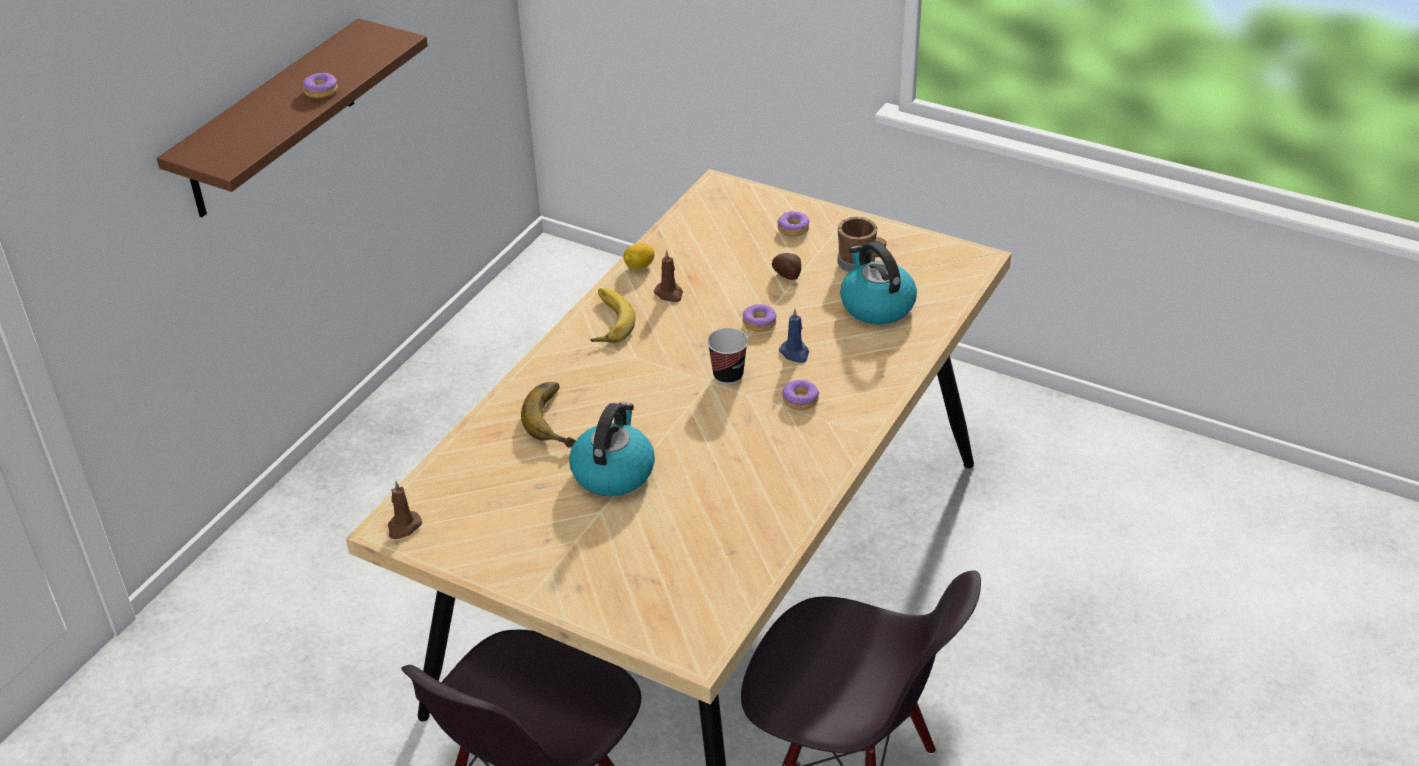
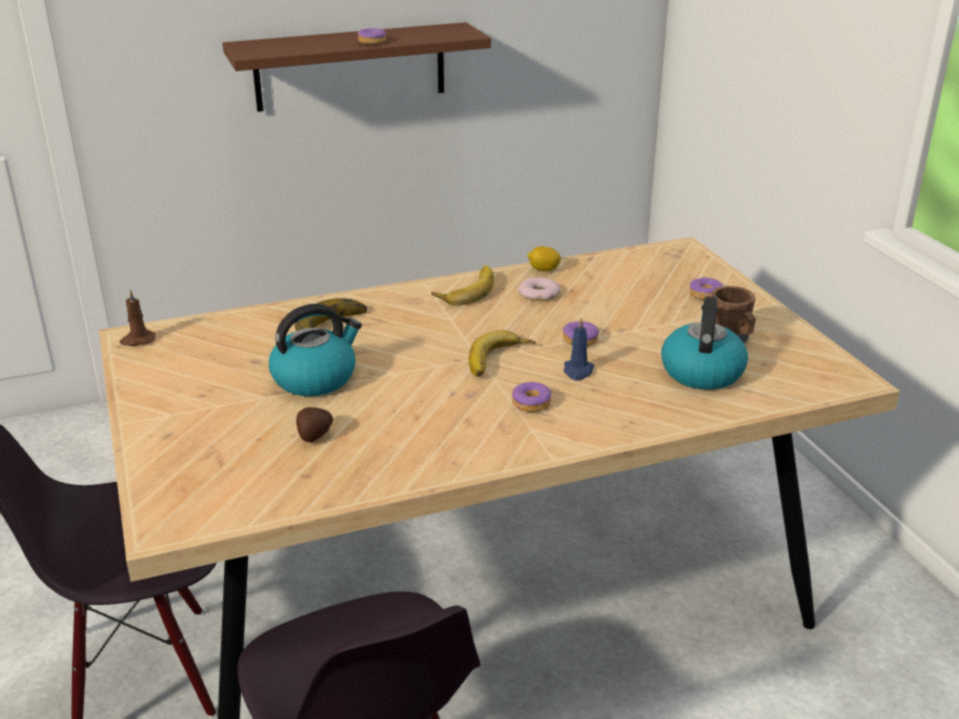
camera: 40 degrees right, 10 degrees down
(669, 294) = (539, 294): brown candle -> donut
(728, 375) = (500, 361): cup -> banana
(787, 275) = (653, 320): potato -> potato (314, 436)

